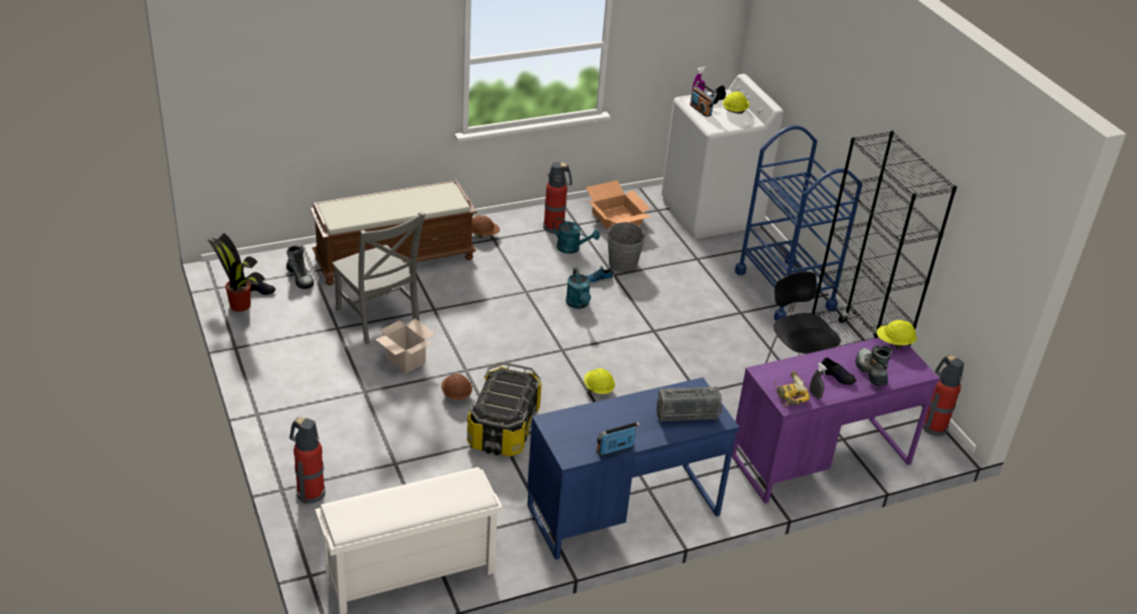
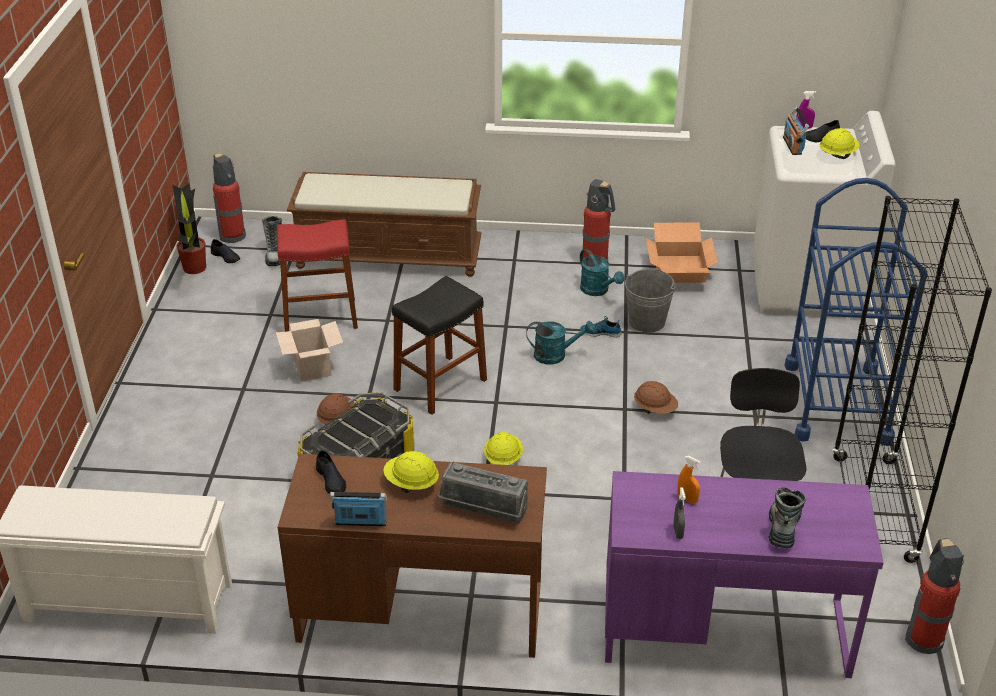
camera: 30 degrees right, 0 degrees up
(309, 493) = (101, 480): fire extinguisher -> fire extinguisher (232, 235)
(378, 319) = (320, 316): grey chair -> red stool
(483, 235) = (506, 253): brown hard hat -> brown hard hat (655, 409)
(512, 348) = (440, 385): none -> black stool
(578, 304) = (556, 355): turquoise watering can -> turquoise watering can turned 105 degrees counterclockwise
(623, 510) = (420, 610): blue desk -> brown desk
(788, 392) = (644, 518): power drill -> none
(804, 372) = (687, 499): none -> orange spray bottle
(837, 376) = (730, 517): black shoe -> black shoe (331, 480)
(894, 343) = (851, 497): yellow hard hat -> yellow hard hat (411, 483)

